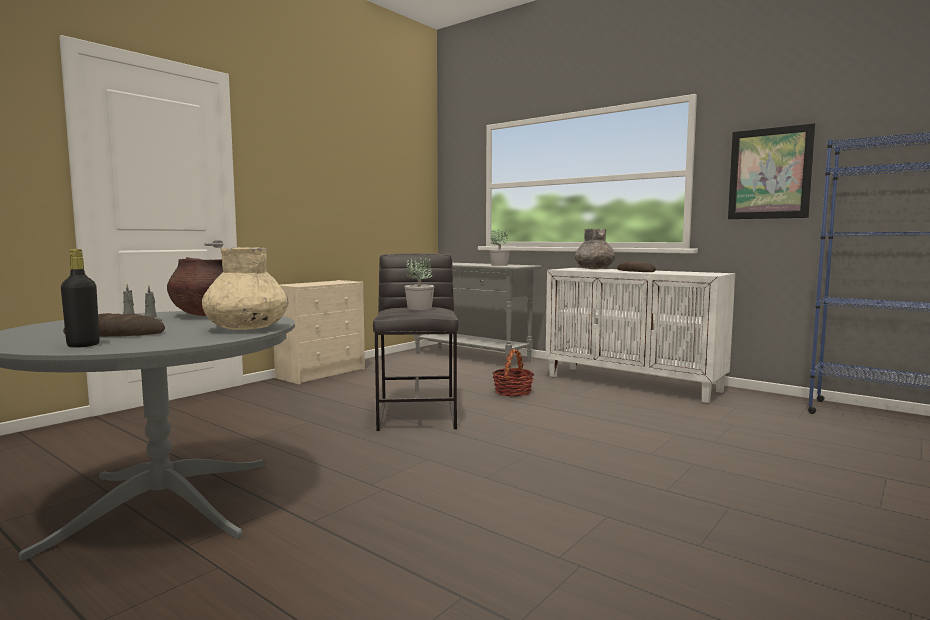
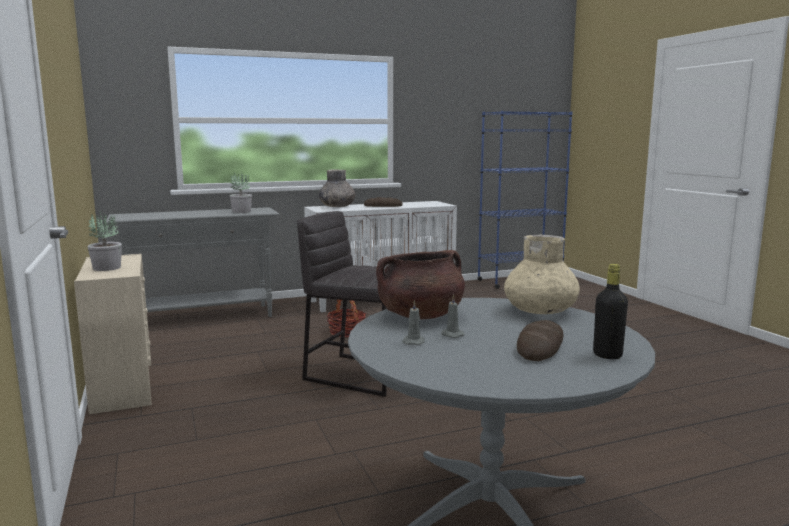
camera: 60 degrees left, 5 degrees up
(419, 308) = (374, 269): potted plant -> potted plant (106, 268)
(769, 173) = (444, 126): picture -> none

